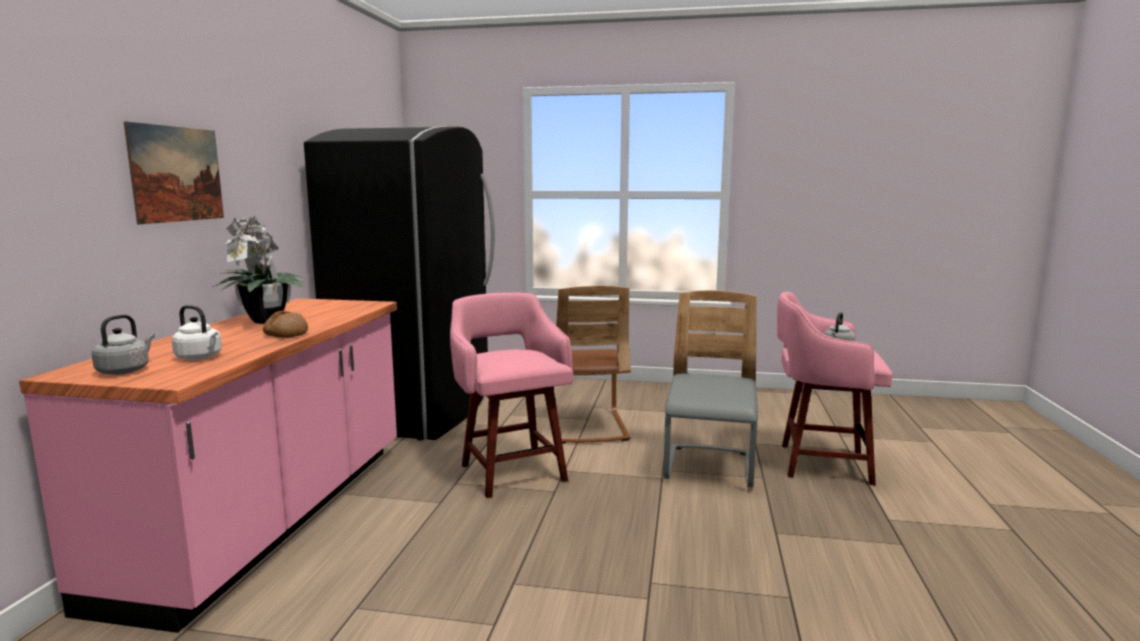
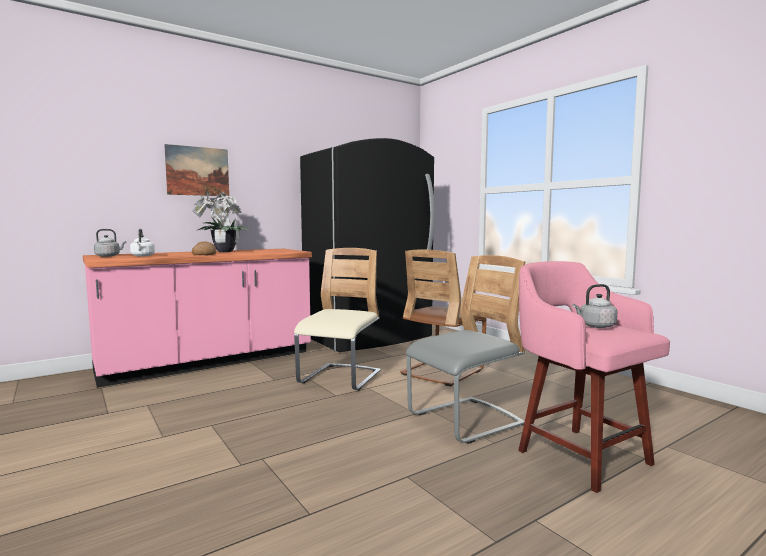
camera: 45 degrees right, 5 degrees down
(511, 471) = (340, 378): pink stool -> beige chair

